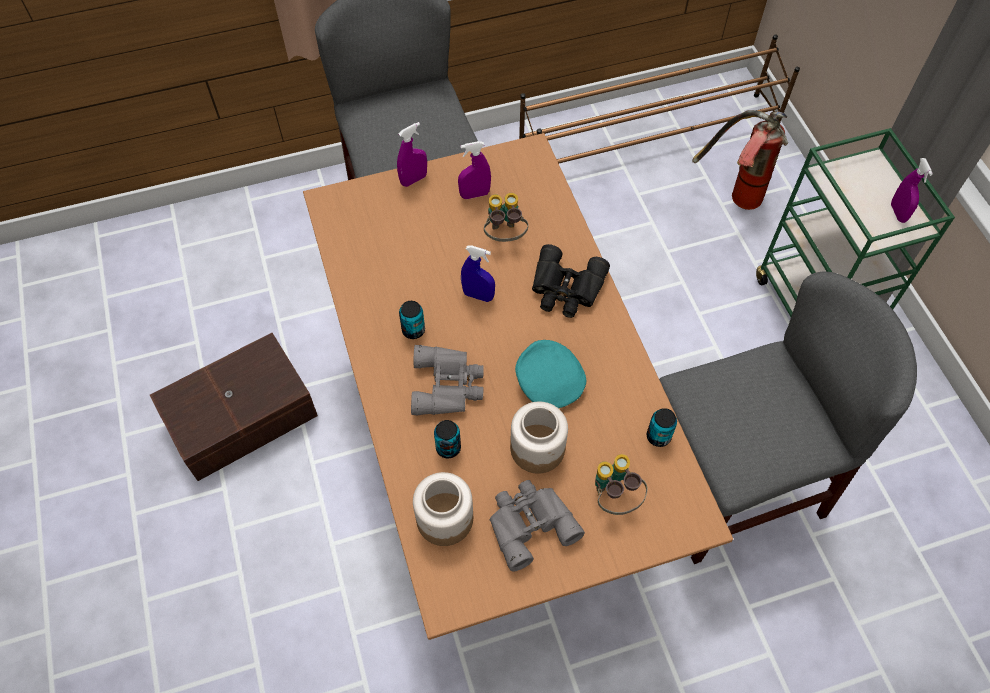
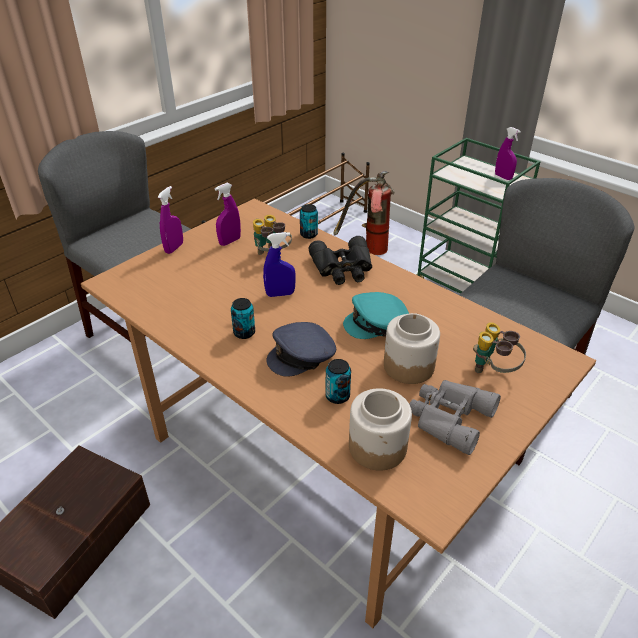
camera: 30 degrees left, 20 degrees down
(448, 385) = (302, 355): grey binoculars -> grey cap
(547, 381) = (378, 323): turquoise cap -> turquoise cap turned 45 degrees counterclockwise
(658, 436) = (486, 323): can -> can (309, 234)

